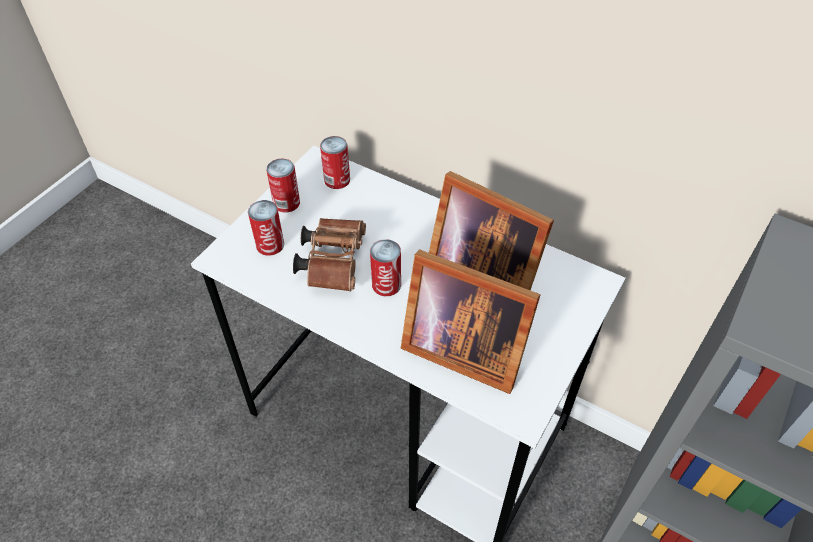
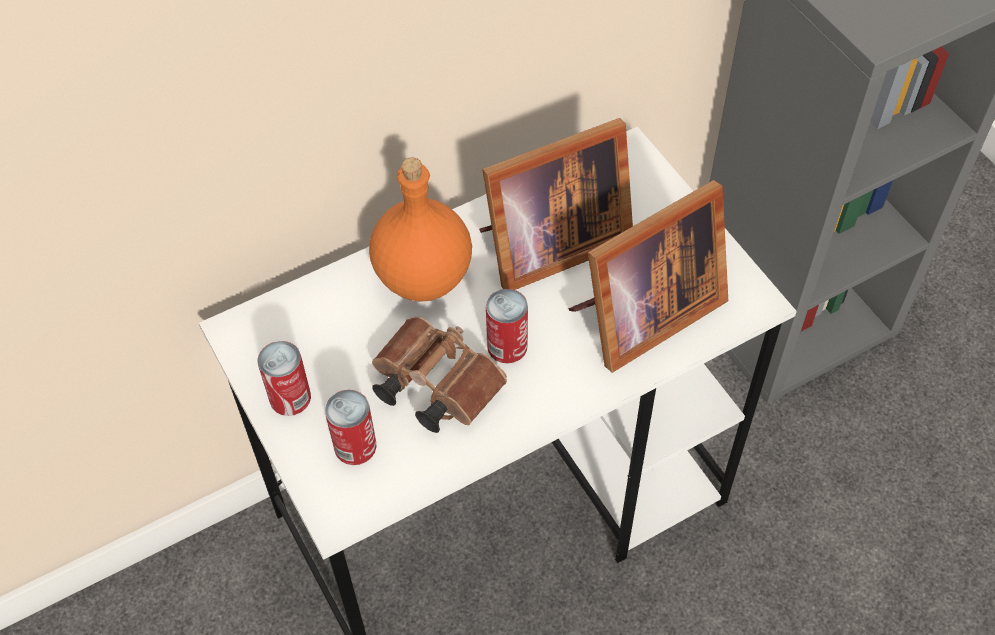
camera: 60 degrees left, 5 degrees up
(337, 180) = (290, 323): can -> none
(409, 221) = (421, 278): none -> orange bottle

